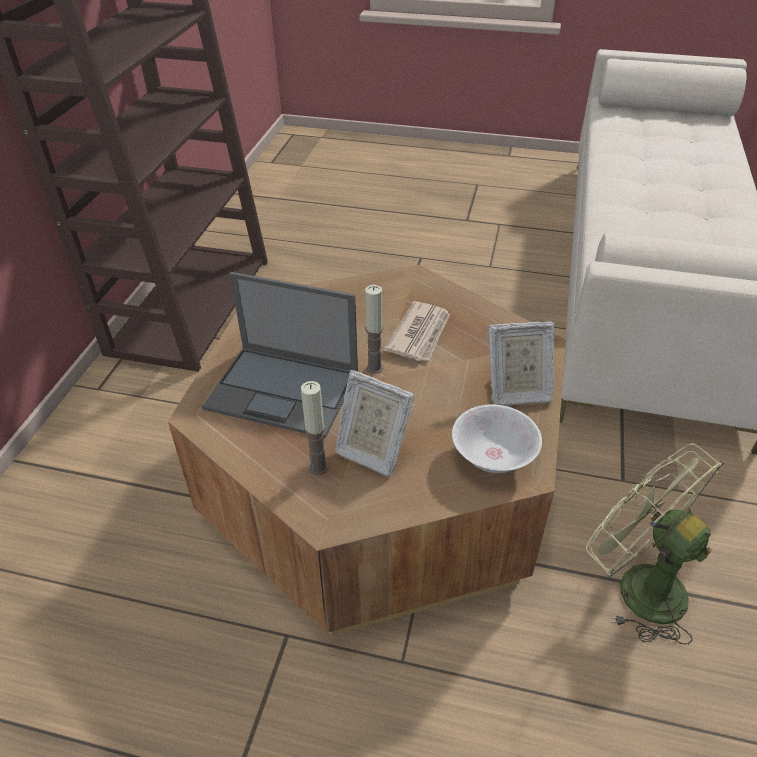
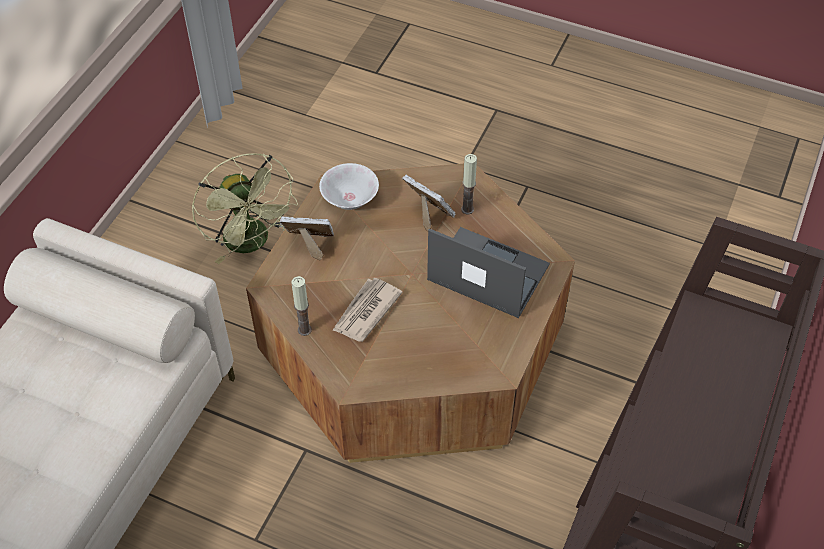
camera: 170 degrees left, 10 degrees up
(374, 368) = (412, 283): candle -> candle (304, 330)

